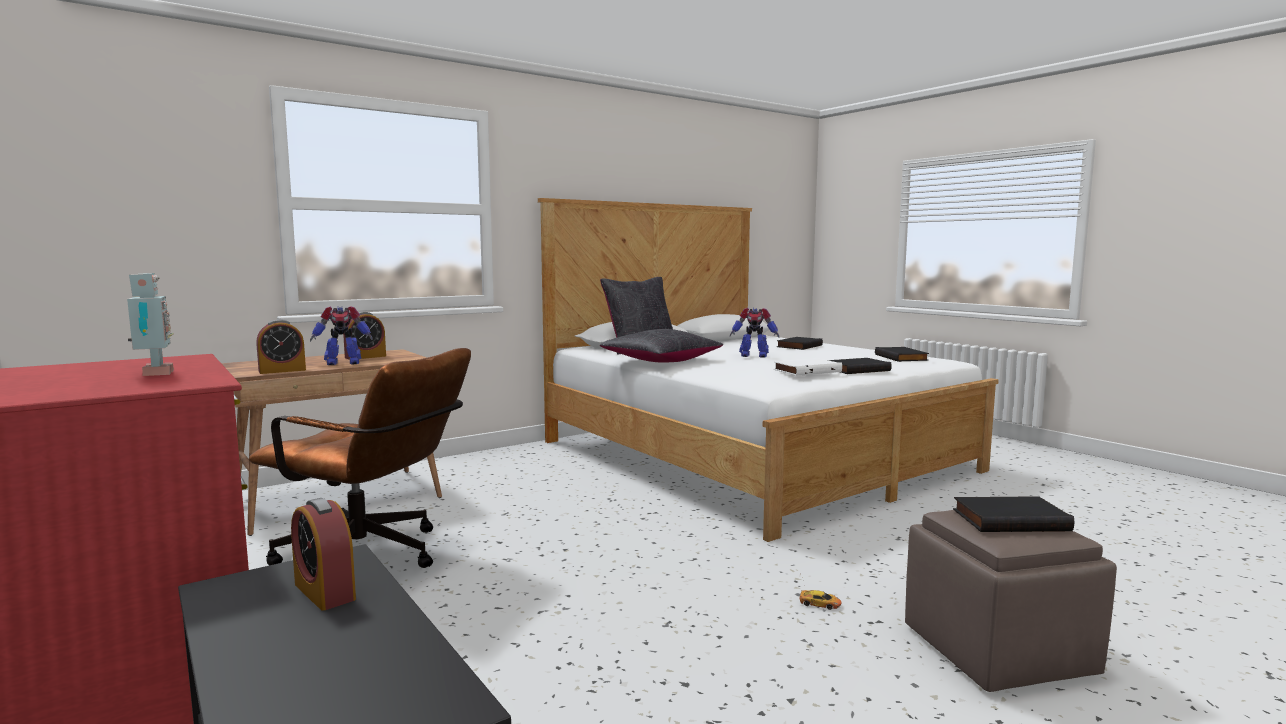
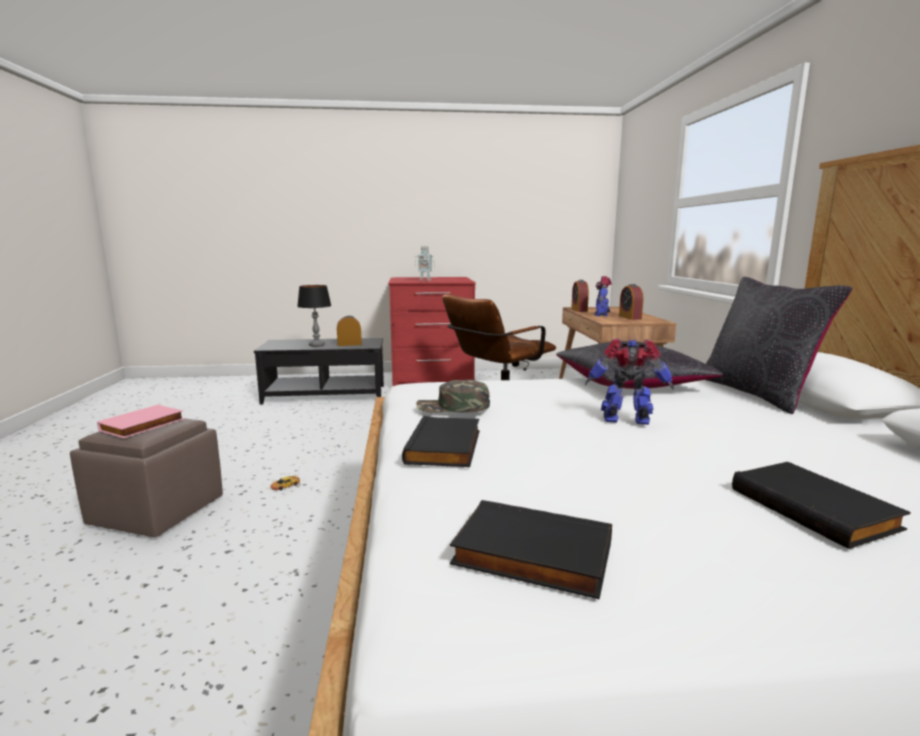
camera: 120 degrees right, 5 degrees up
(358, 634) = (317, 345): none -> table lamp
(753, 355) = (627, 420): toy robot -> toy robot turned 60 degrees clockwise
(806, 370) = (453, 407): white book -> green cap
(1010, 519) = (143, 425): black book -> pink book

